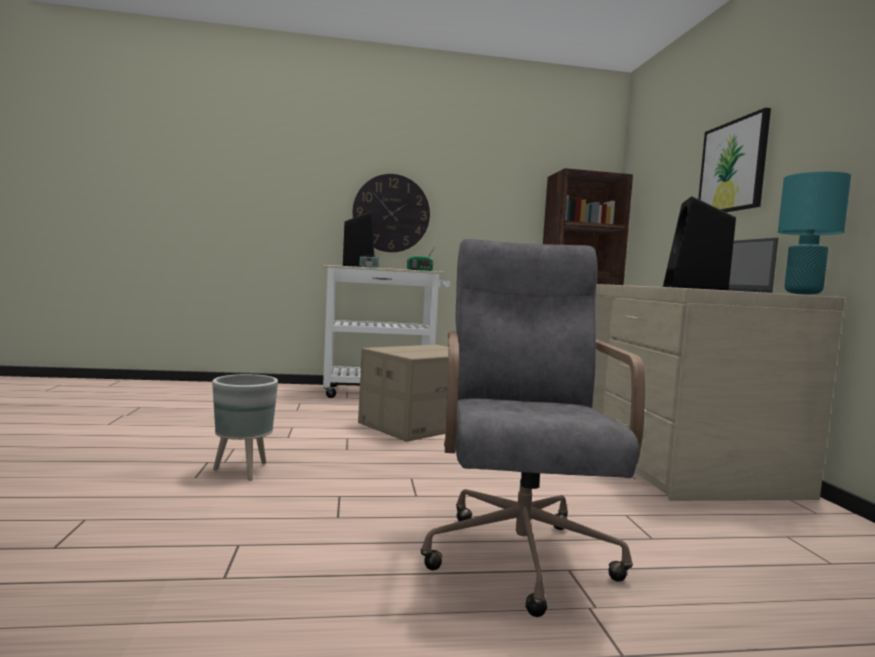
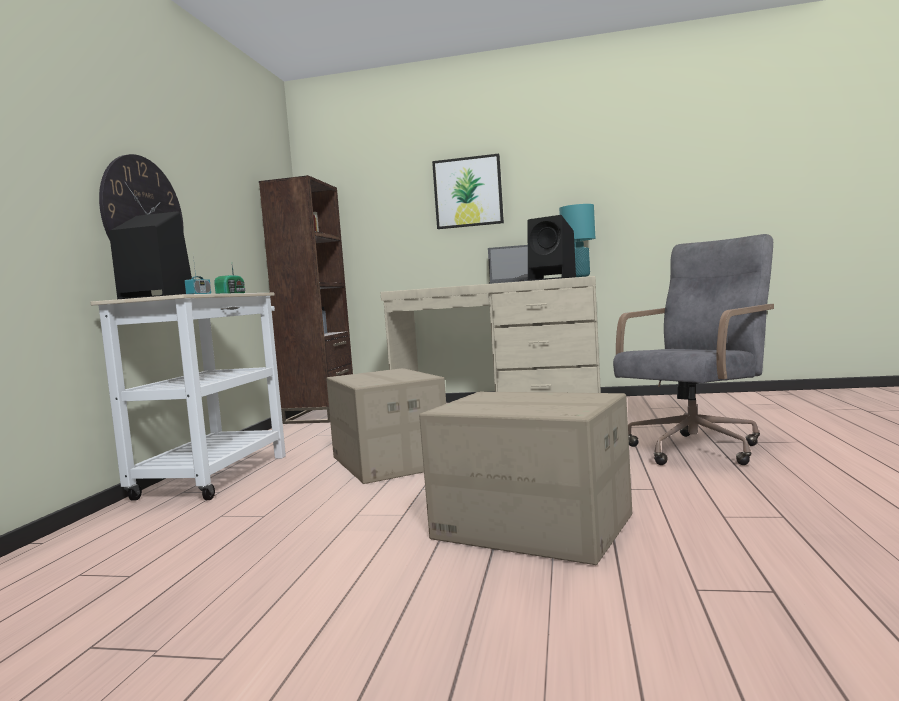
camera: 70 degrees left, 0 degrees up
(243, 471) = (531, 528): grey planter -> cardboard box
(518, 553) = (697, 449): grey office chair -> grey office chair turned 120 degrees clockwise

